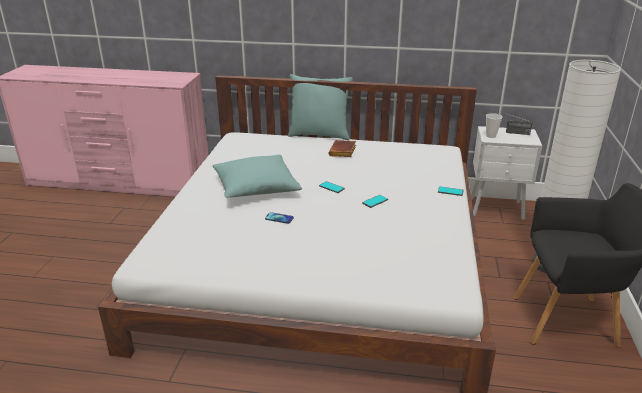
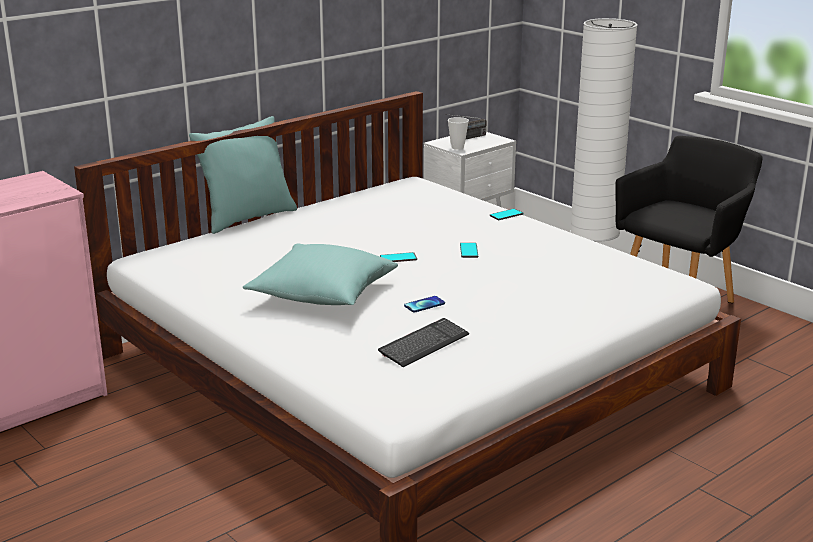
camera: 50 degrees left, 5 degrees down
(227, 238) = (424, 344): none -> keyboard
(343, 152) = (322, 223): brown book -> none

